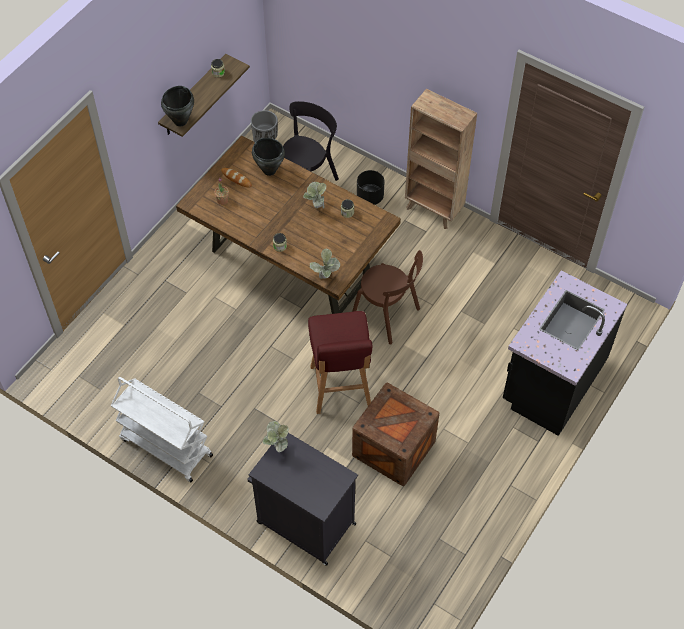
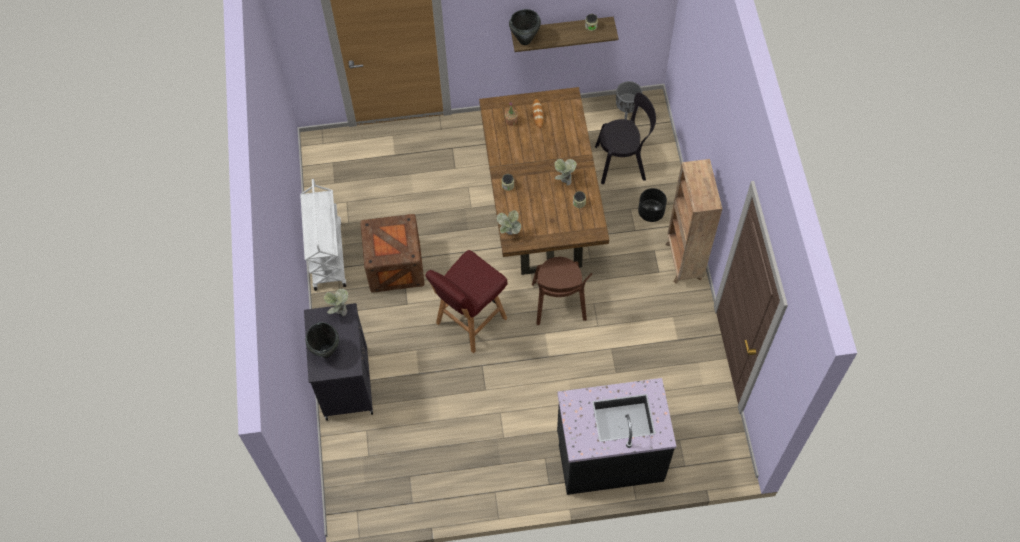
camera: 50 degrees right, 5 degrees up
(269, 170) = (566, 127): black cooking pot -> black cooking pot (326, 351)
(393, 448) = (453, 393): crate -> crate (395, 266)

